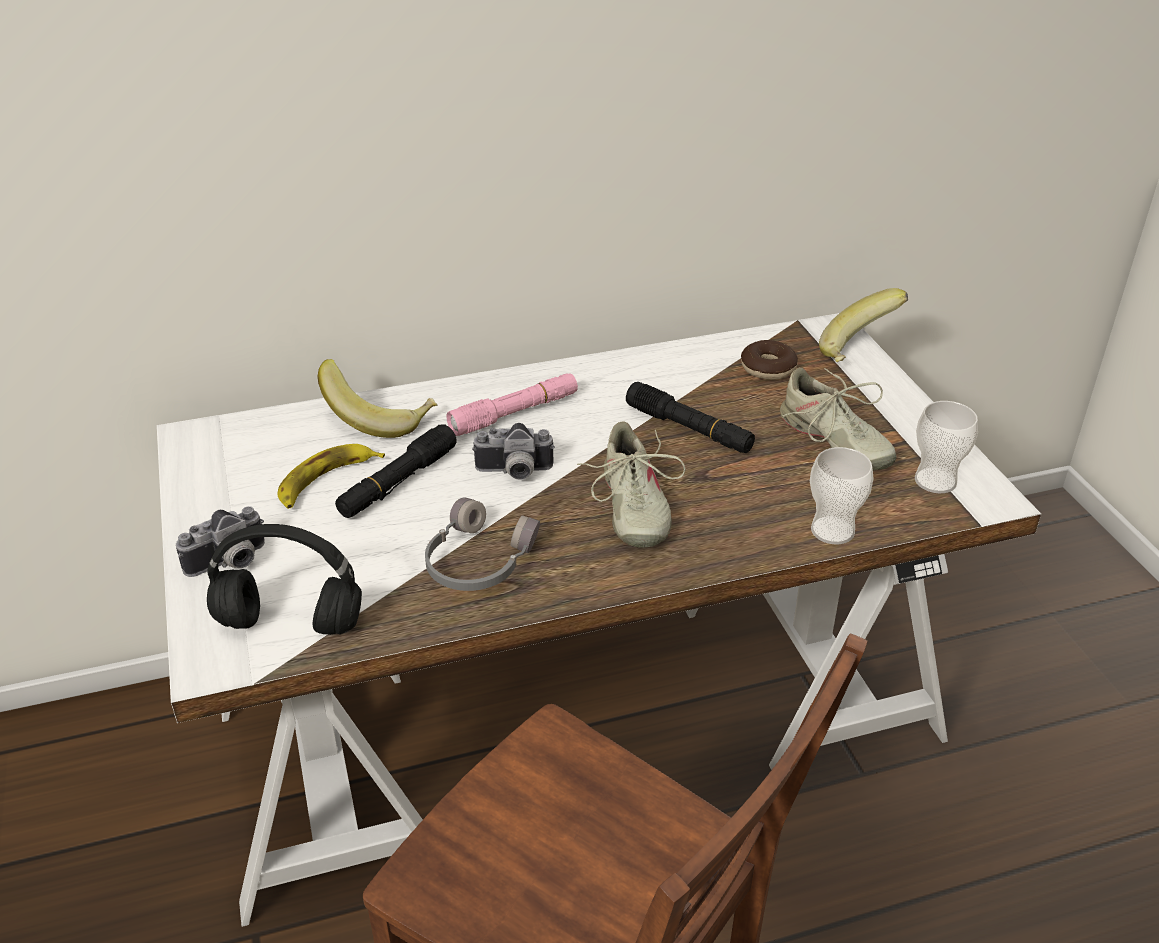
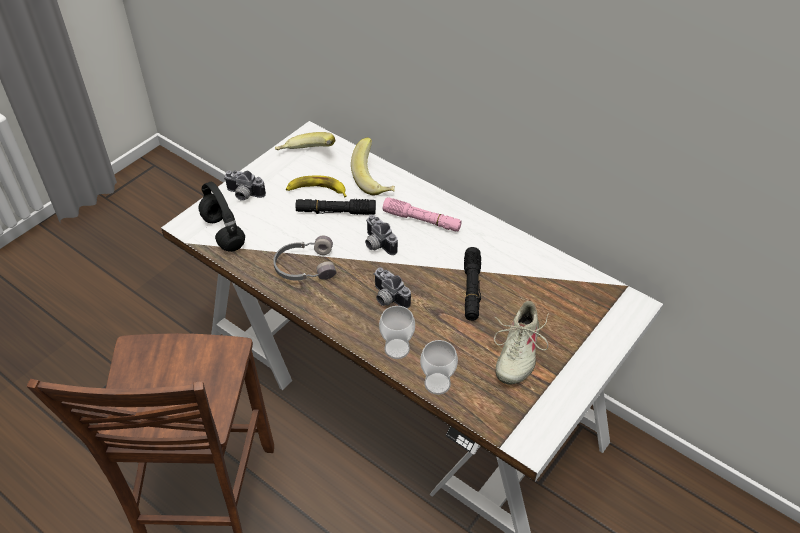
camera: 55 degrees right, 10 degrees up
(632, 508) = (387, 298): beige shoe -> camera
(768, 368) = (562, 295): donut -> none
(860, 351) = (623, 327): banana -> banana (306, 156)
(935, 481) = (522, 411): cup -> cup (397, 349)

